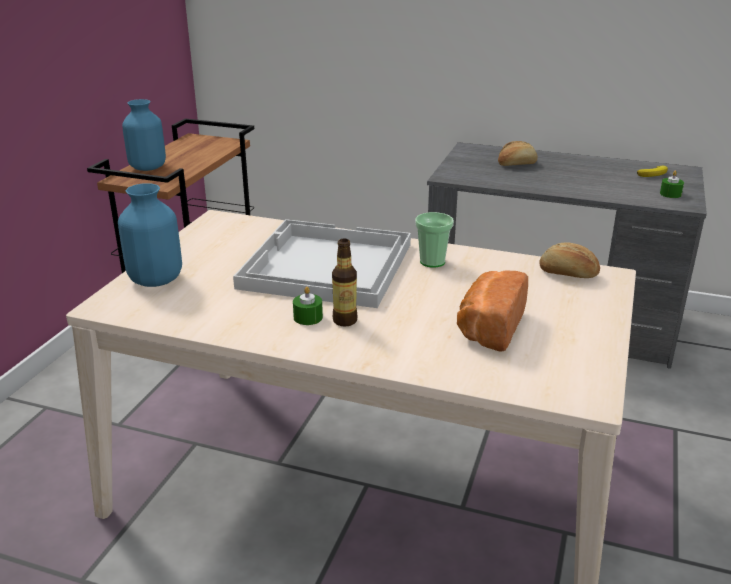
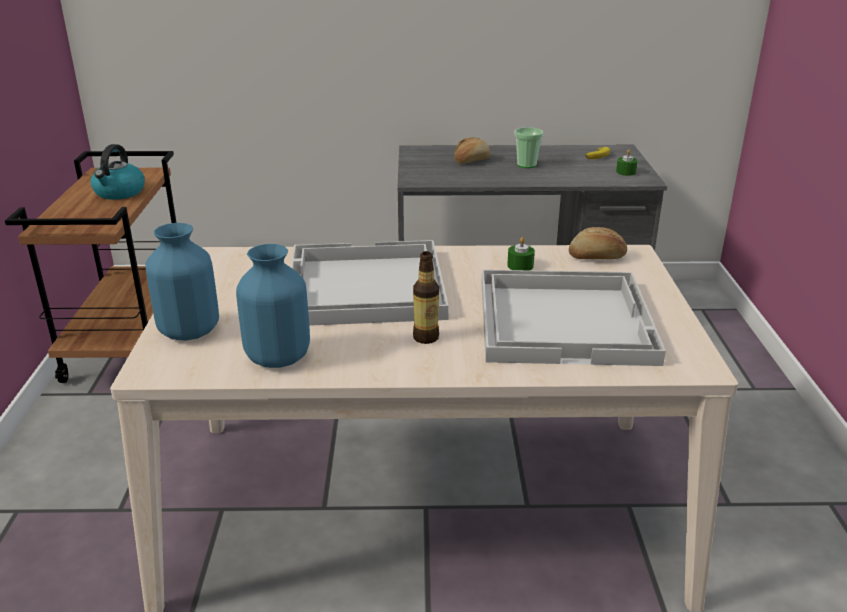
camera: 20 degrees left, 0 degrees up
(147, 167) = (70, 211): blue vase -> blue vase (277, 358)
(195, 157) = (119, 193): none -> kettle
(308, 317) = (386, 341): green candle -> green candle (520, 266)
(432, 262) = (466, 265): cup -> cup (526, 165)
(488, 328) = (565, 319): bread -> white tray

